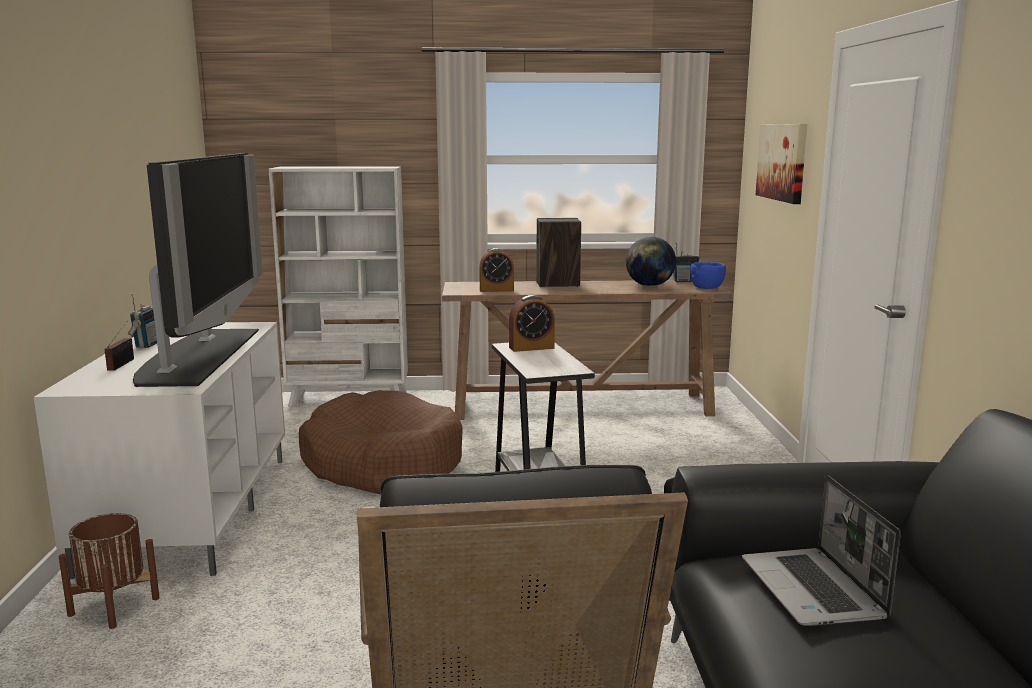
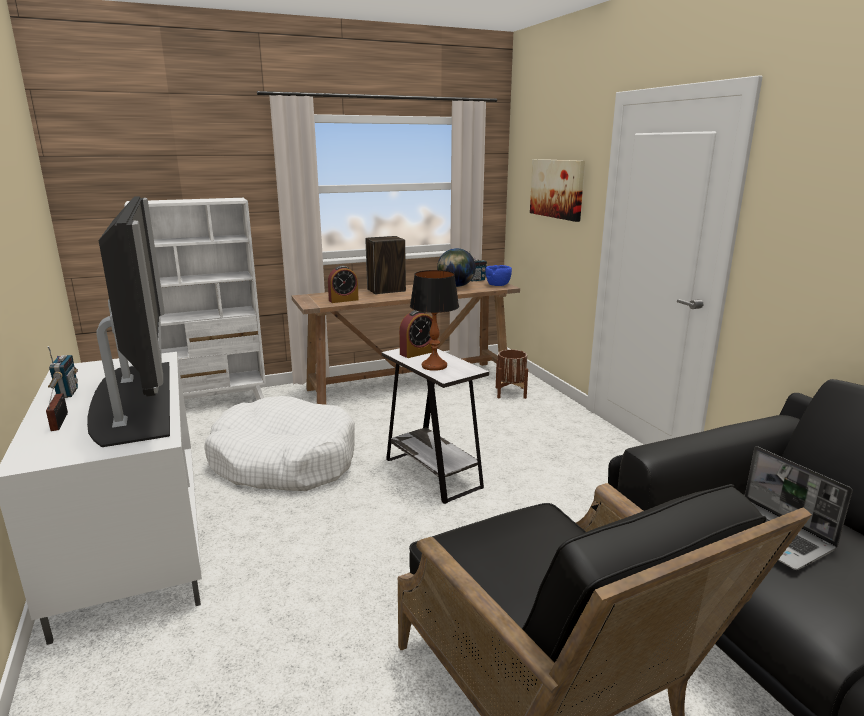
camera: 20 degrees left, 5 degrees up
(114, 606) = (116, 664): brown planter -> brown planter (510, 392)
(382, 464) = (284, 461): brown dog bed -> white dog bed
(535, 361) = (434, 366): none -> table lamp

